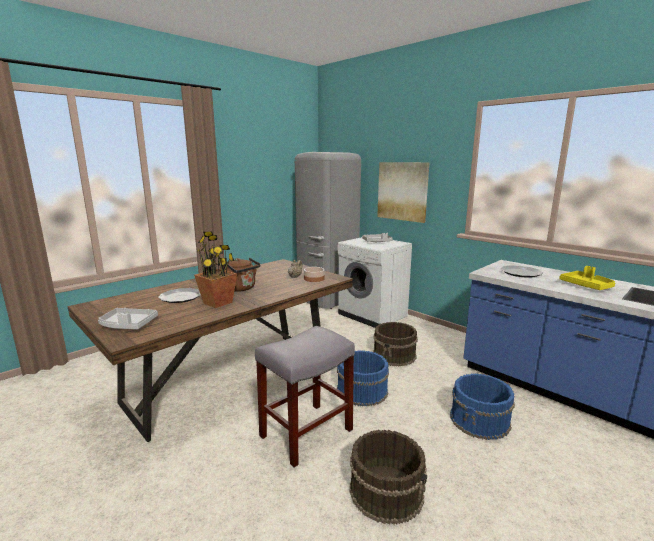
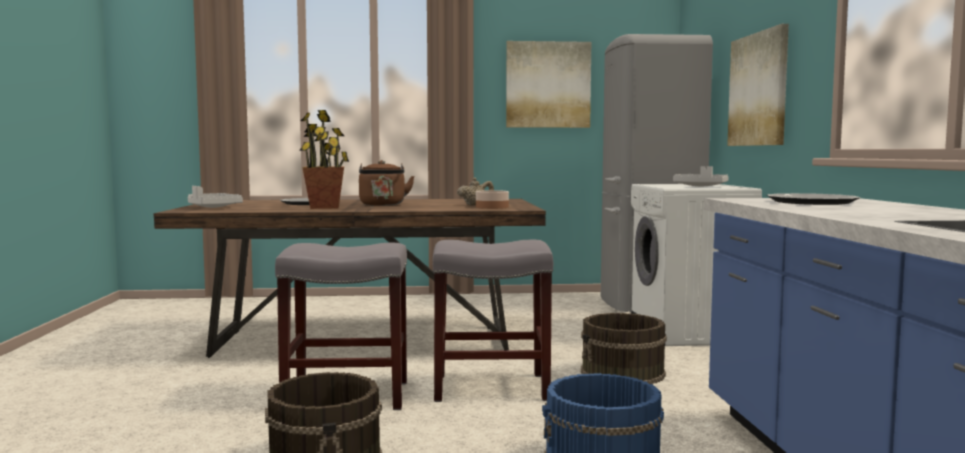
camera: 40 degrees right, 10 degrees down
(257, 176) = (548, 85): none -> picture
(361, 391) = (489, 387): blue bucket -> grey stool
(586, 286) = (889, 213): yellow tray -> none

